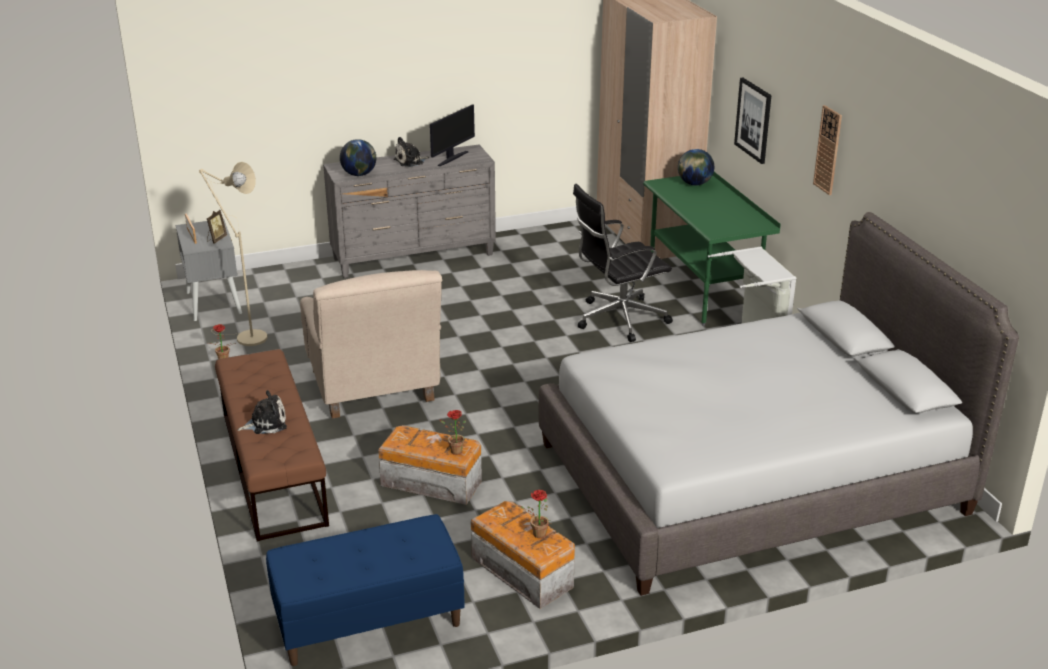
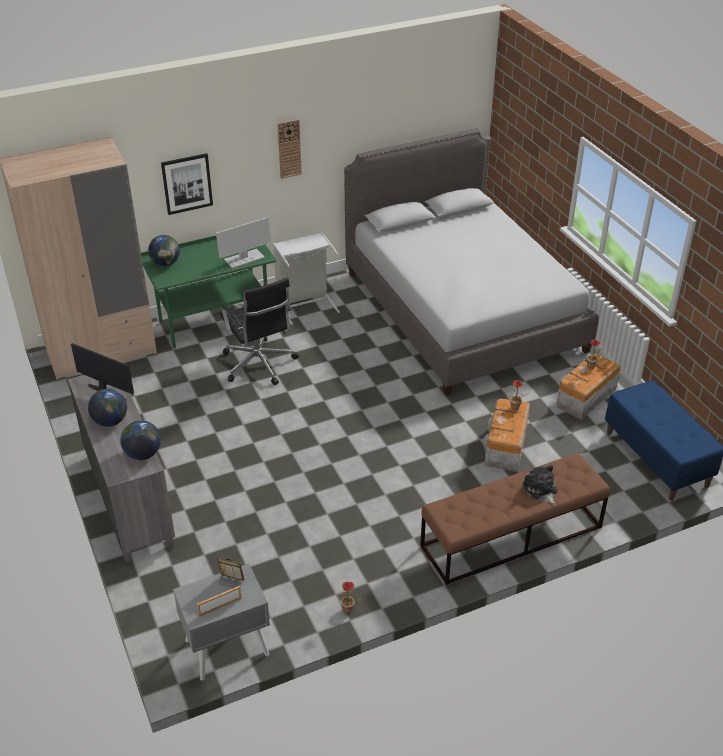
camera: 95 degrees left, 10 degrees up
(246, 337) = (302, 601): beige floor lamp -> none
(374, 390) = (386, 494): beige armchair -> none
(410, 161) = (110, 421): plush toy -> globe
(707, 222) = (244, 259): none -> monitor

